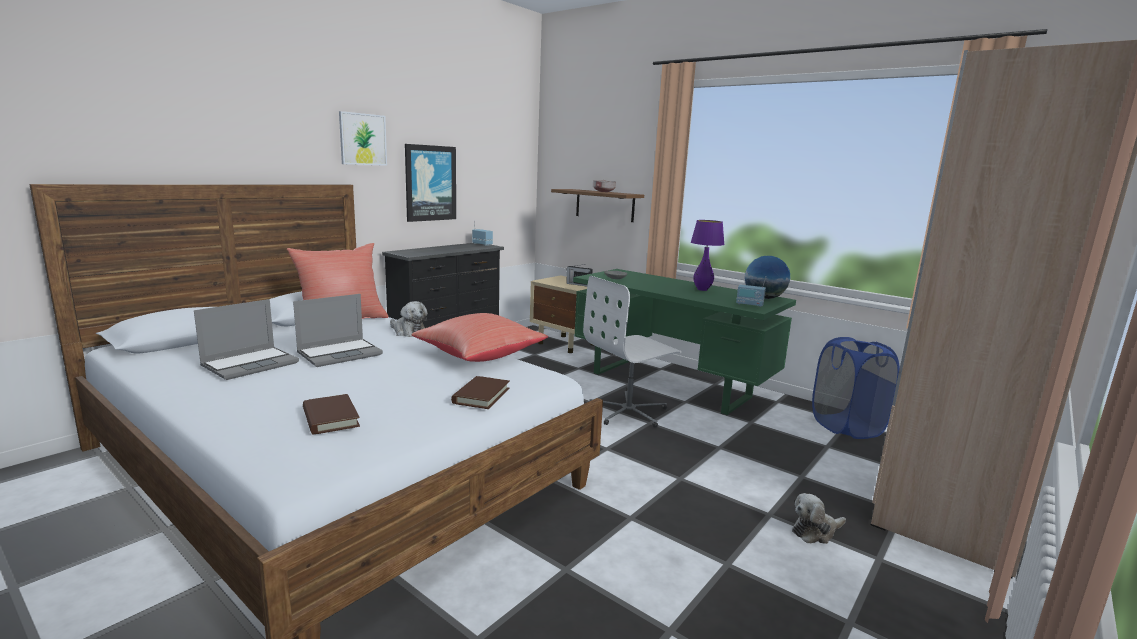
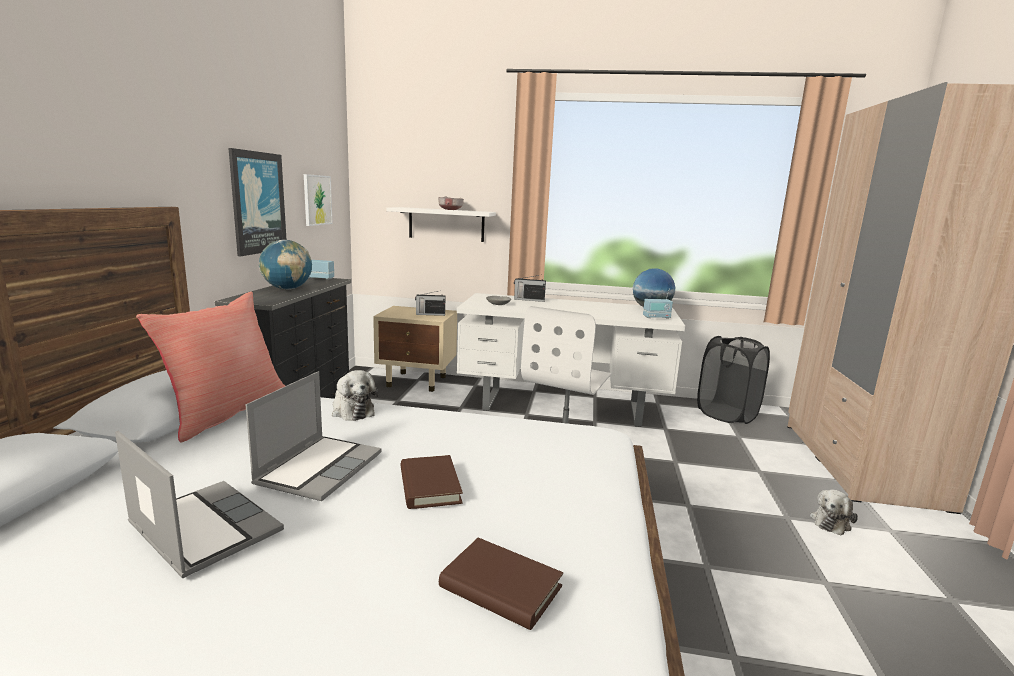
camera: 30 degrees left, 0 degrees up
(251, 364) = (202, 529): laptop -> laptop turned 60 degrees counterclockwise
(363, 139) = (179, 139): picture -> picture (317, 200)
(408, 332) = (352, 411): plush toy -> plush toy turned 45 degrees clockwise
(442, 249) = (287, 289): none -> globe
(479, 356) = (491, 425): red pillow -> none
(481, 395) = (593, 481): brown book -> brown book (429, 485)
(604, 205) = (446, 224): brown shelf -> white shelf
(653, 278) = (528, 300): none -> radio
(670, 385) = (562, 406): green desk -> white desk
(702, 289) = (592, 307): purple table lamp -> none
(846, 426) = (727, 414): blue laundry basket -> black laundry basket

